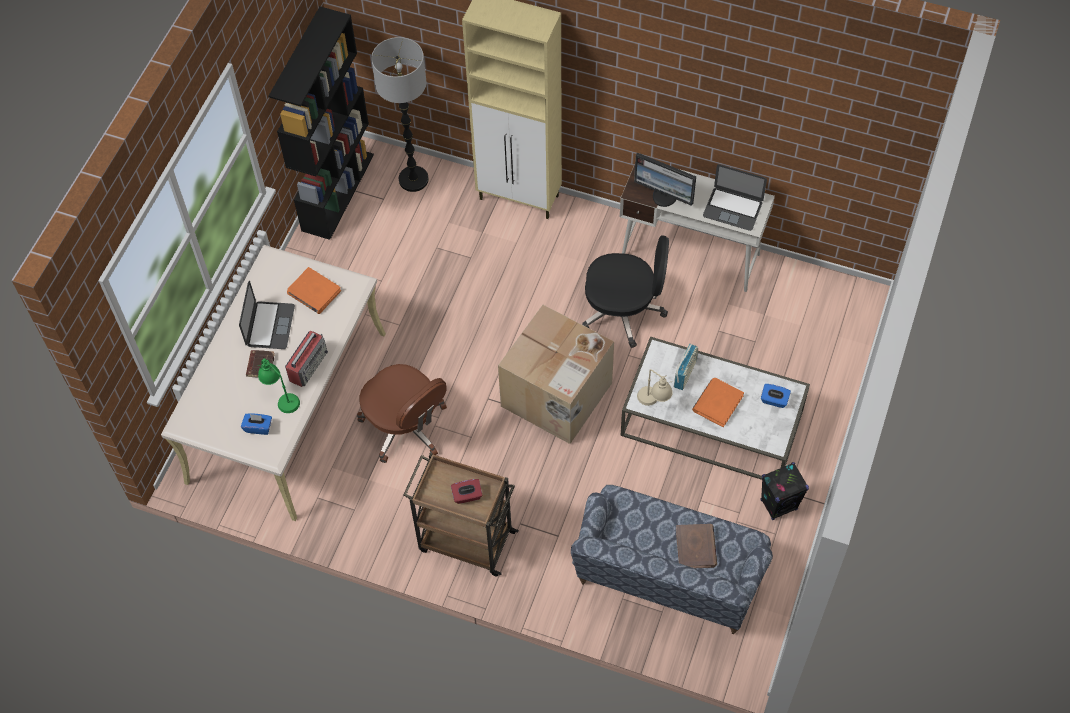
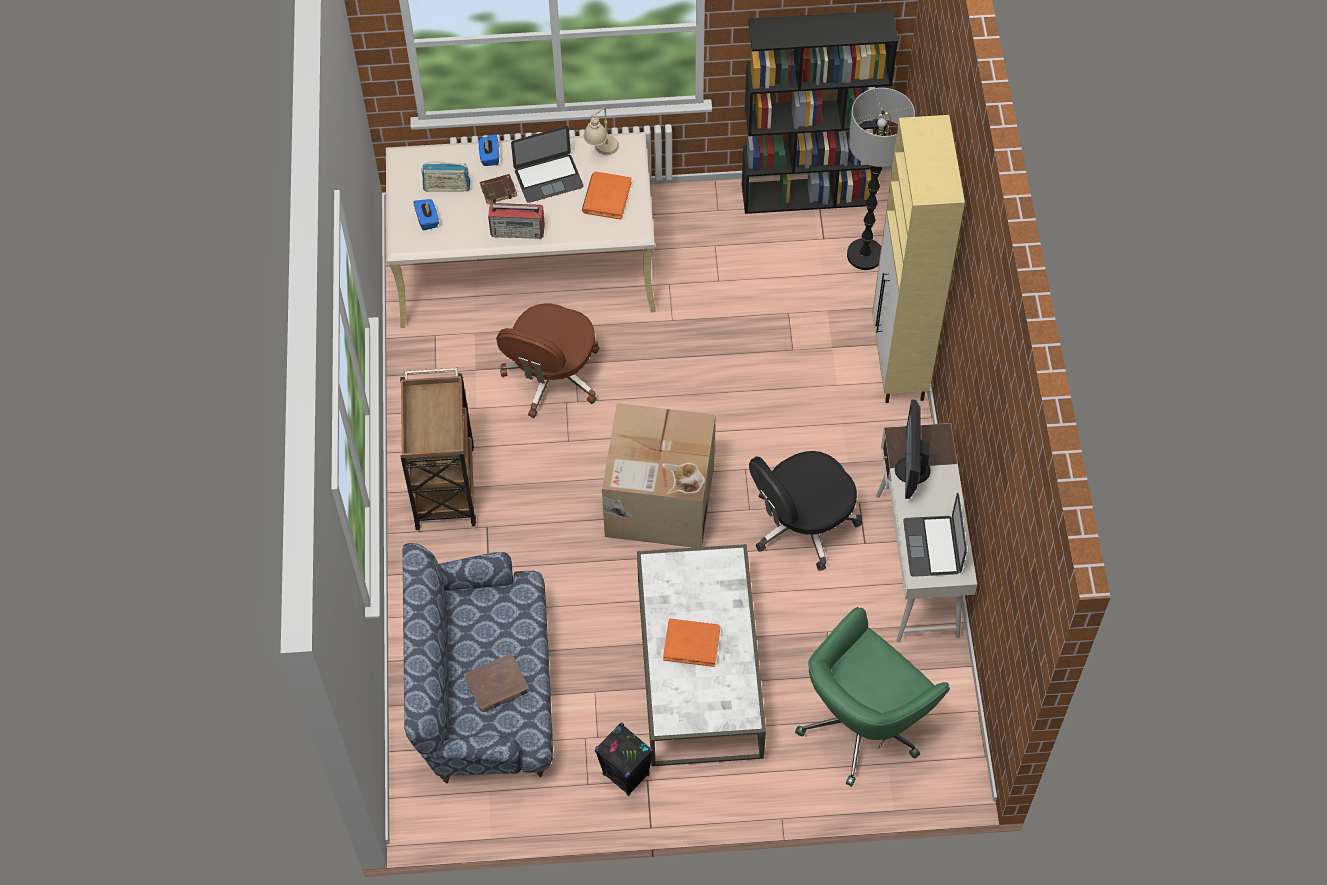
camera: 65 degrees right, 0 degrees up
(281, 398) = (469, 224): green table lamp -> none
(467, 496) = (430, 428): red tissue box -> none
(623, 311) = (802, 524): black office chair -> black office chair turned 75 degrees clockwise
(654, 402) = (661, 579): beige table lamp -> beige table lamp (602, 153)
(685, 373) = (714, 596): radio -> radio (447, 187)
(774, 400) = (724, 701): blue tissue box -> blue tissue box (489, 156)
(801, 338) = (863, 724): none -> green office chair

